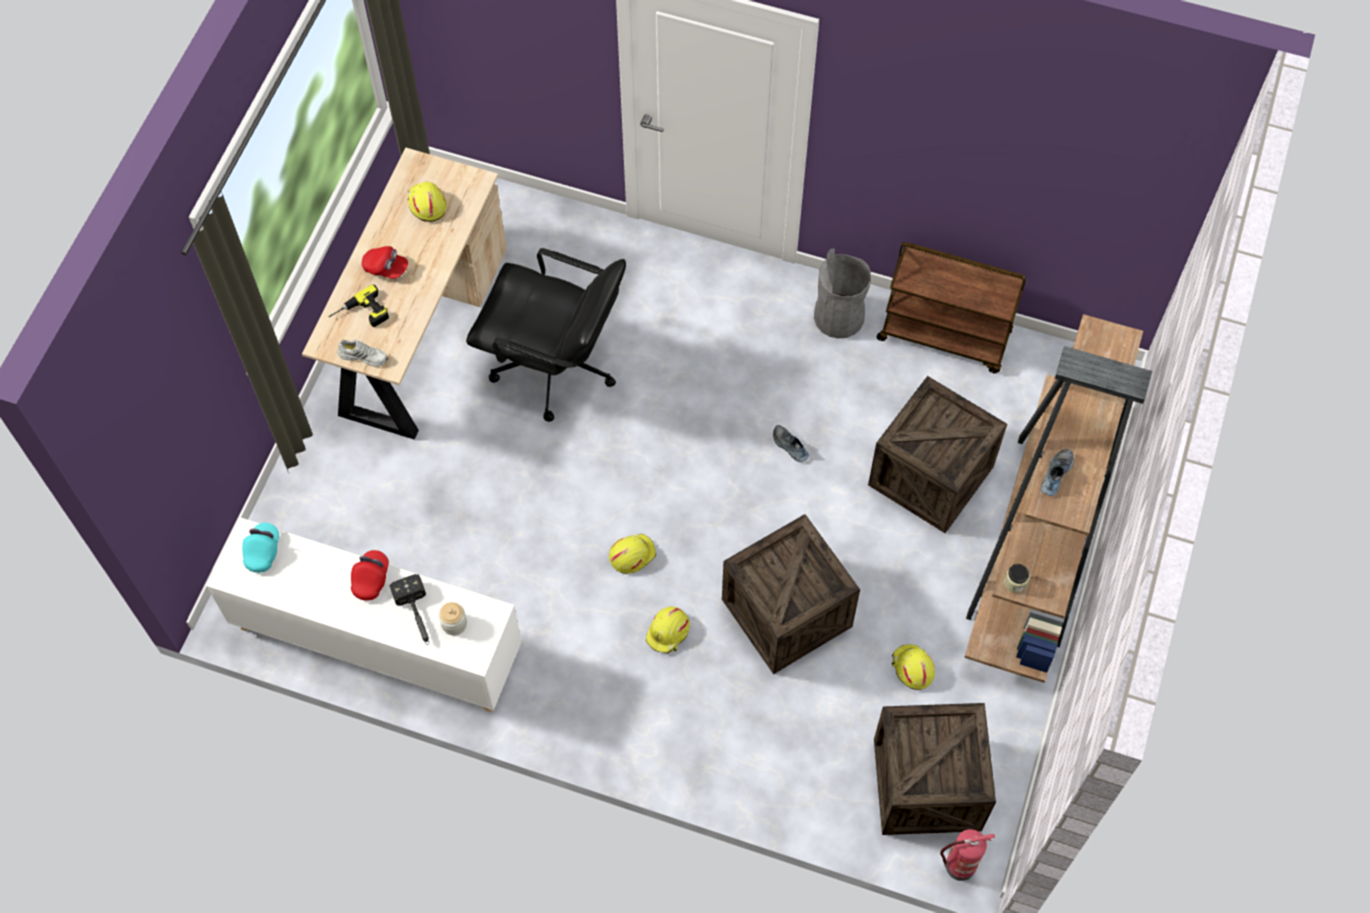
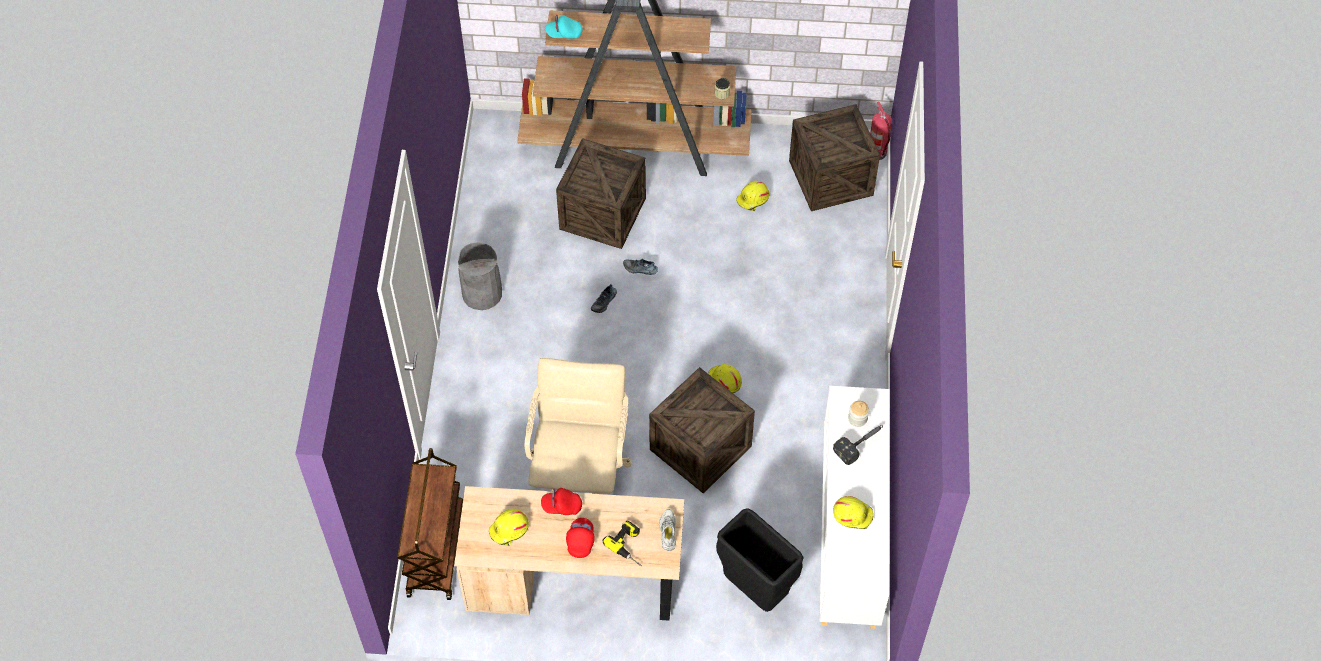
camera: 105 degrees left, 5 degrees down
(263, 551) = (847, 564): turquoise cap -> turquoise cap (564, 33)
(339, 513) = (754, 590): none -> black trash can
(371, 579) = (843, 482): red cap -> red cap (562, 506)
(555, 368) = (580, 473): black office chair -> beige office chair
(668, 632) = (777, 344): yellow hard hat -> yellow hard hat (852, 514)
(786, 613) = (737, 277): crate -> crate (700, 448)
(945, 336) = (482, 224): brown cart -> brown cart (435, 549)
(1055, 474) = (674, 40): shoe -> shoe (640, 269)

